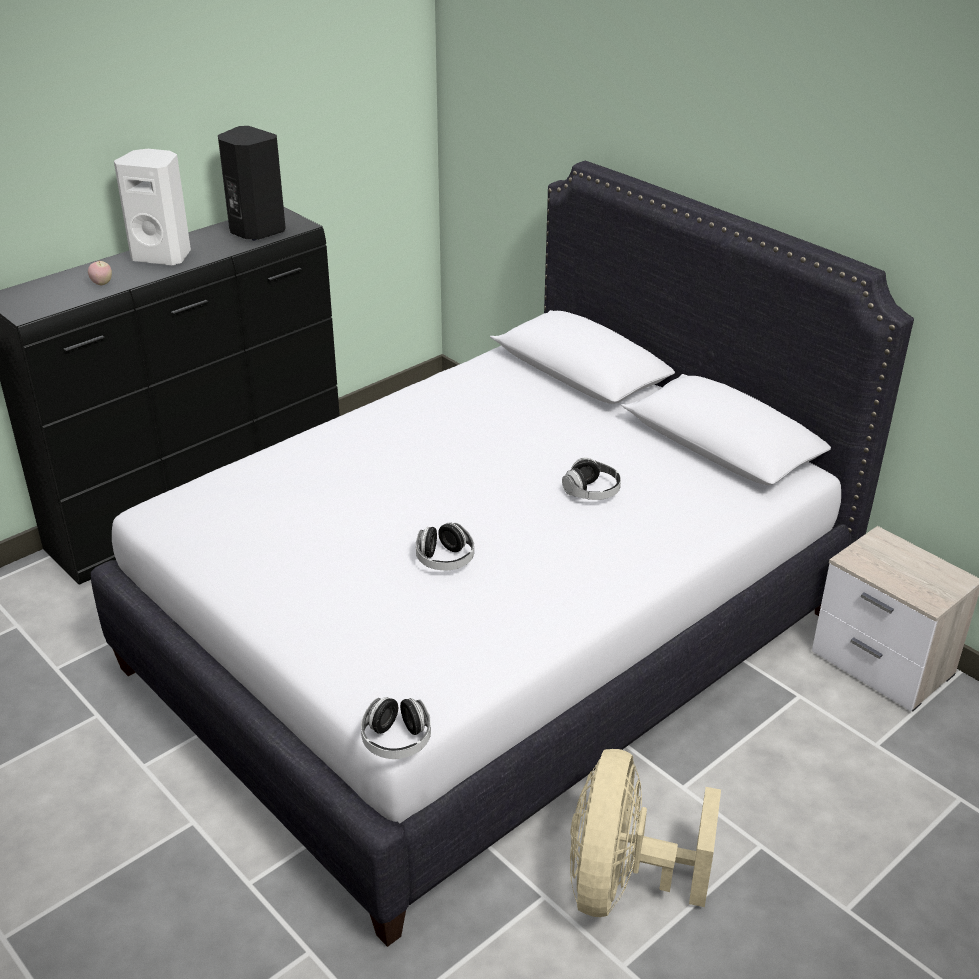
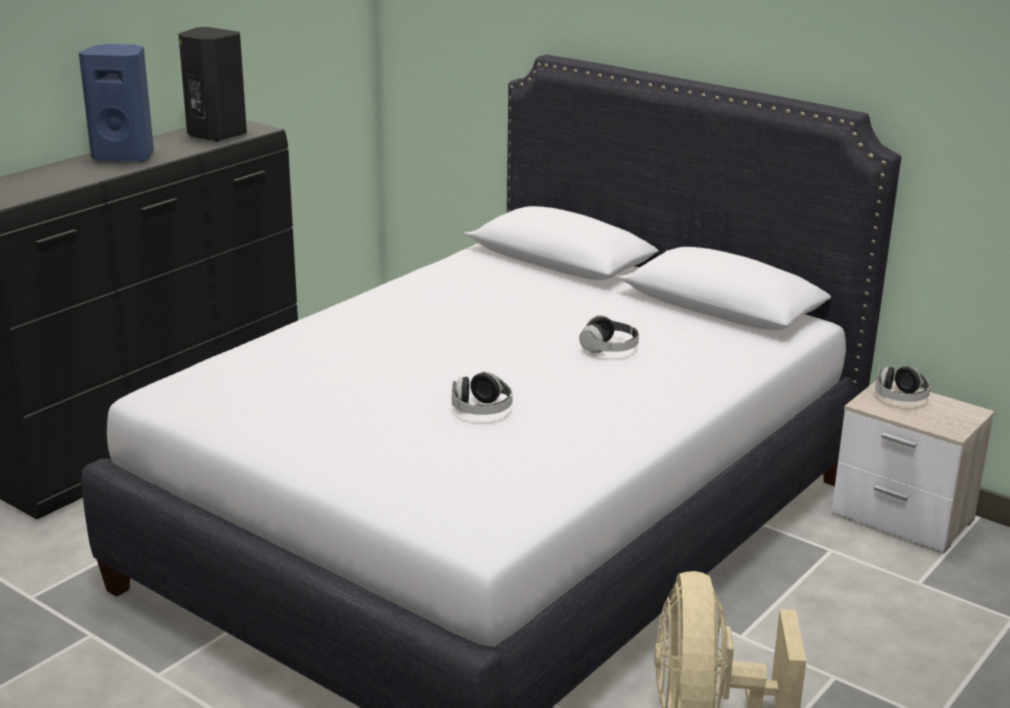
camera: 10 degrees left, 10 degrees down
(102, 284) = (68, 178): apple -> none
(163, 256) = (125, 156): white speaker -> blue speaker
(396, 741) = (487, 553): headphones -> headphones (900, 398)

